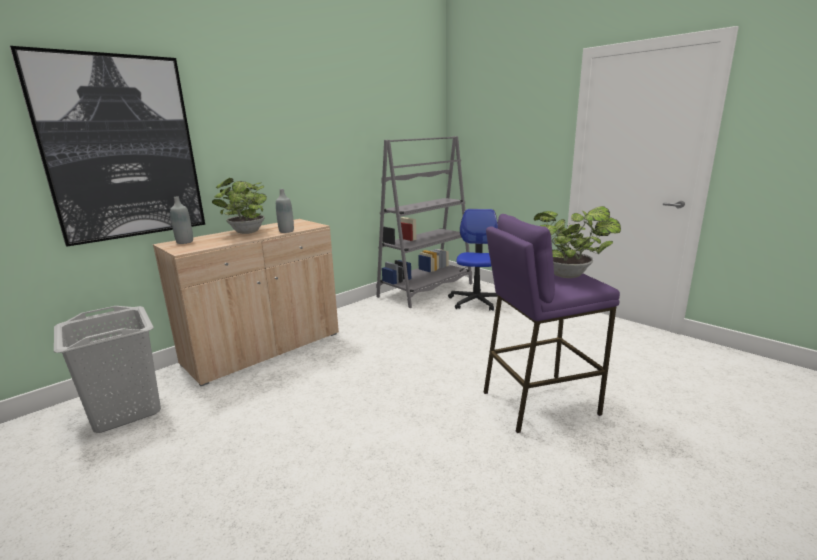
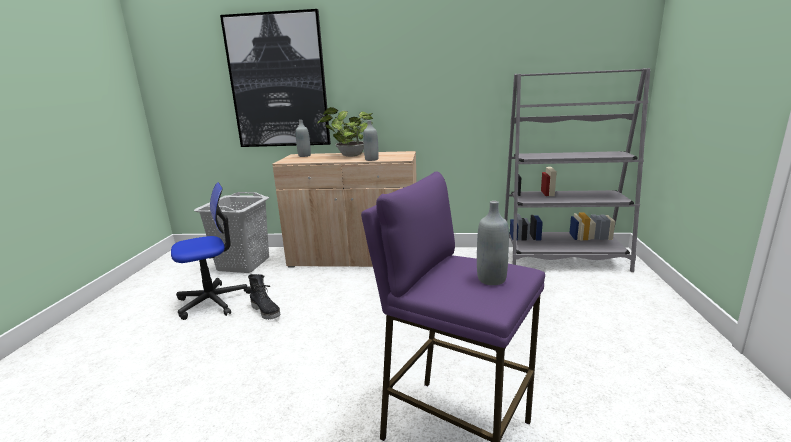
camera: 50 degrees right, 0 degrees up
(266, 427) = (266, 311): none -> black boot
(476, 301) = (599, 293): office chair -> office chair (213, 301)
(570, 276) = (491, 279): potted plant -> grey bottle

